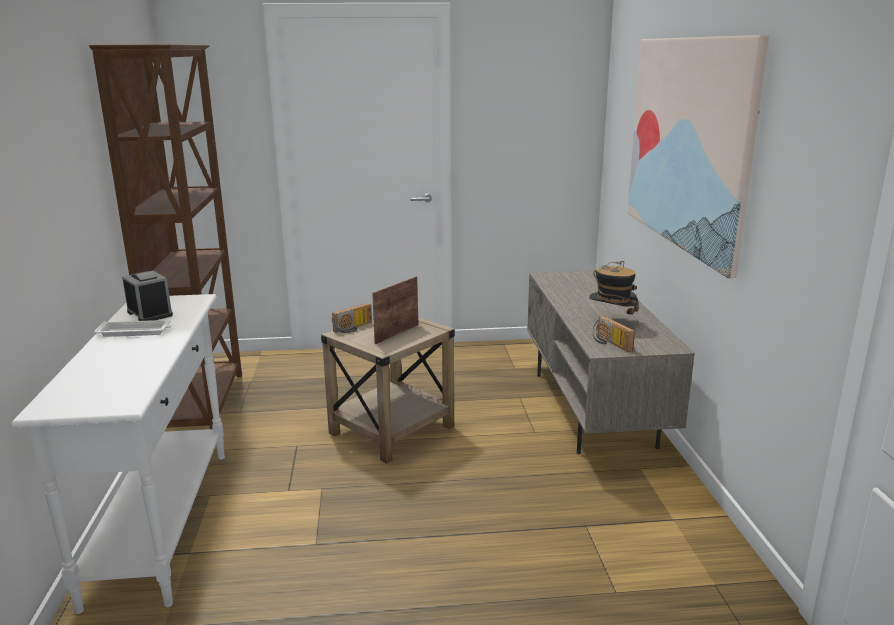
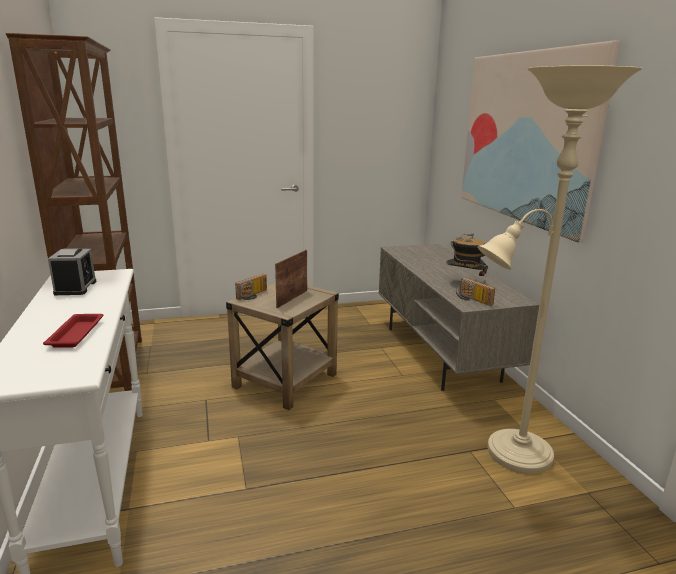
camera: 10 degrees left, 0 degrees up
(135, 332) = (66, 304): white tray -> none
(136, 363) = (77, 333): none -> red tray
(150, 314) = (75, 288): alarm clock -> alarm clock turned 45 degrees clockwise
(637, 534) = (512, 455): none -> beige floor lamp

